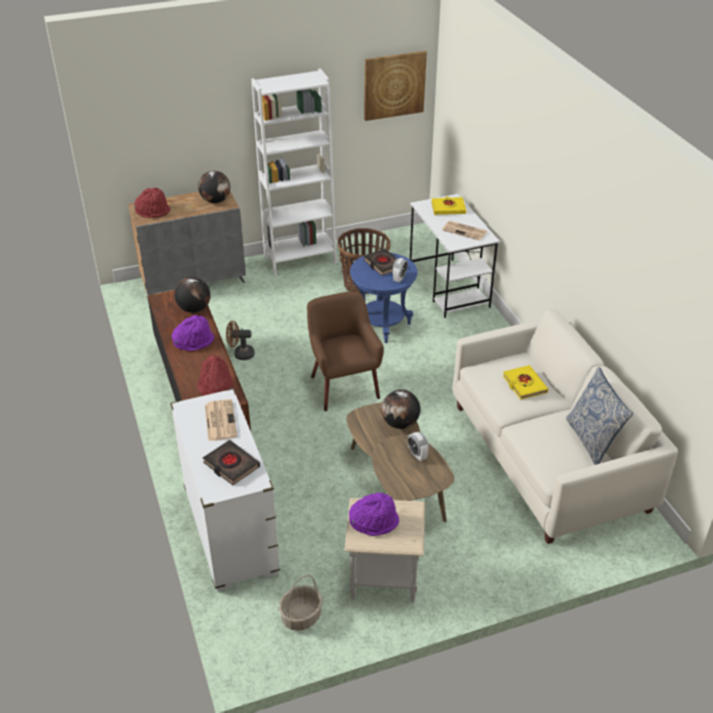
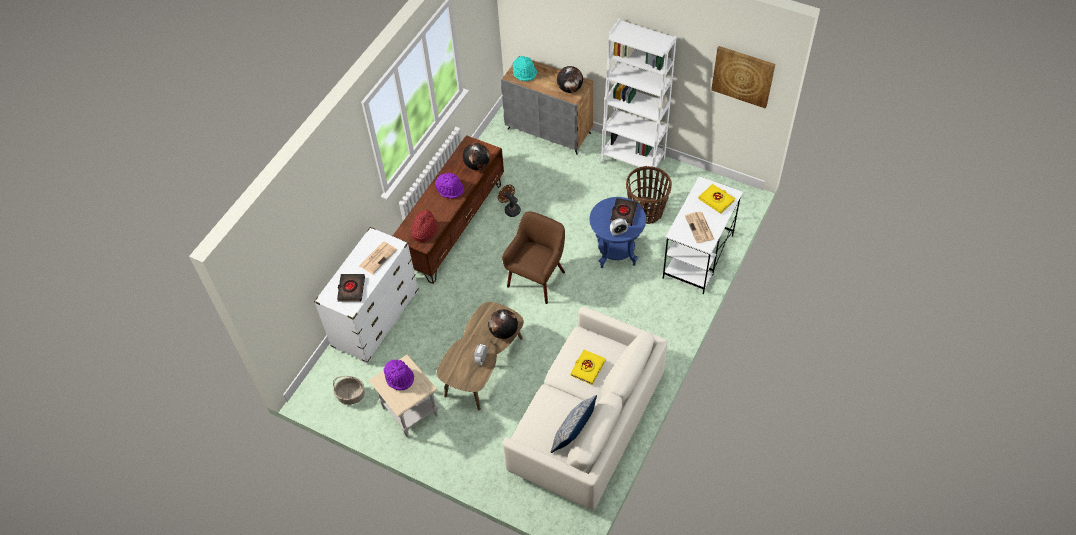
camera: 50 degrees right, 15 degrees up
(153, 211) = (524, 73): red hat -> turquoise hat

